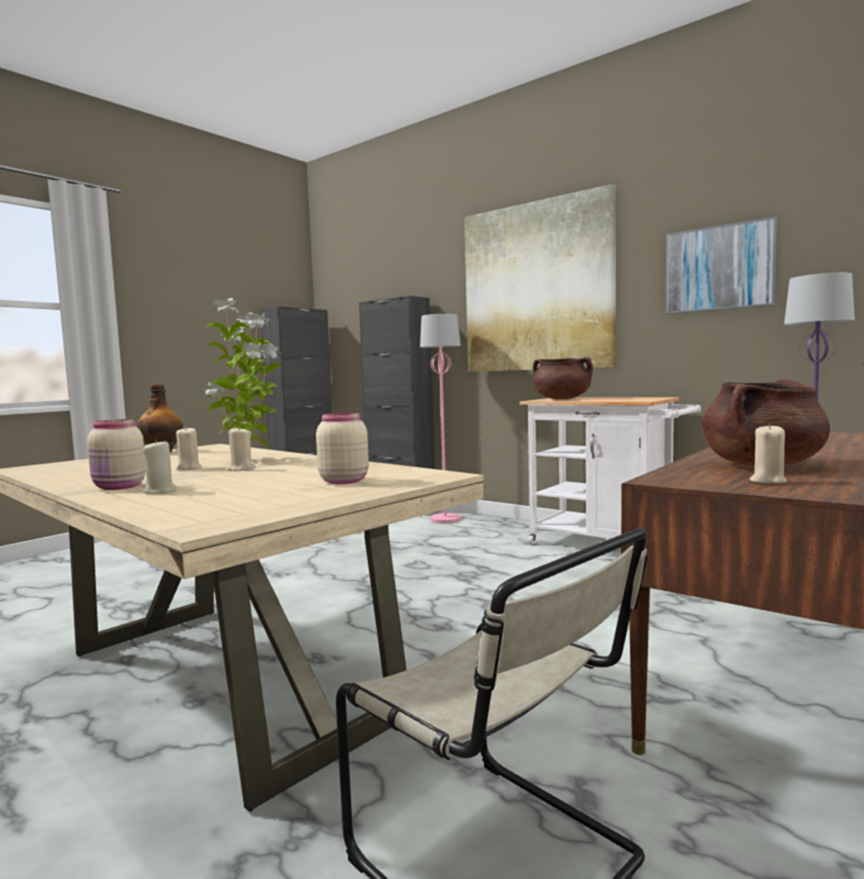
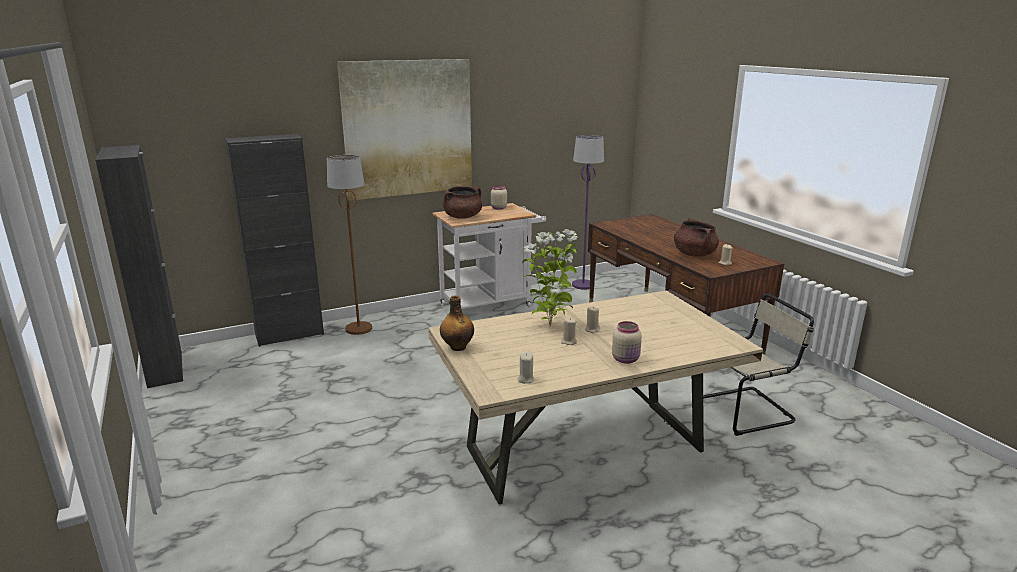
camera: 65 degrees left, 15 degrees up
(160, 491) = (650, 350): beige candle -> beige candle (525, 379)
(343, 481) = (659, 314): beige jar -> beige jar (498, 208)
(445, 519) = (359, 329): pink floor lamp -> brown floor lamp
(719, 268) = (528, 123): picture -> none

